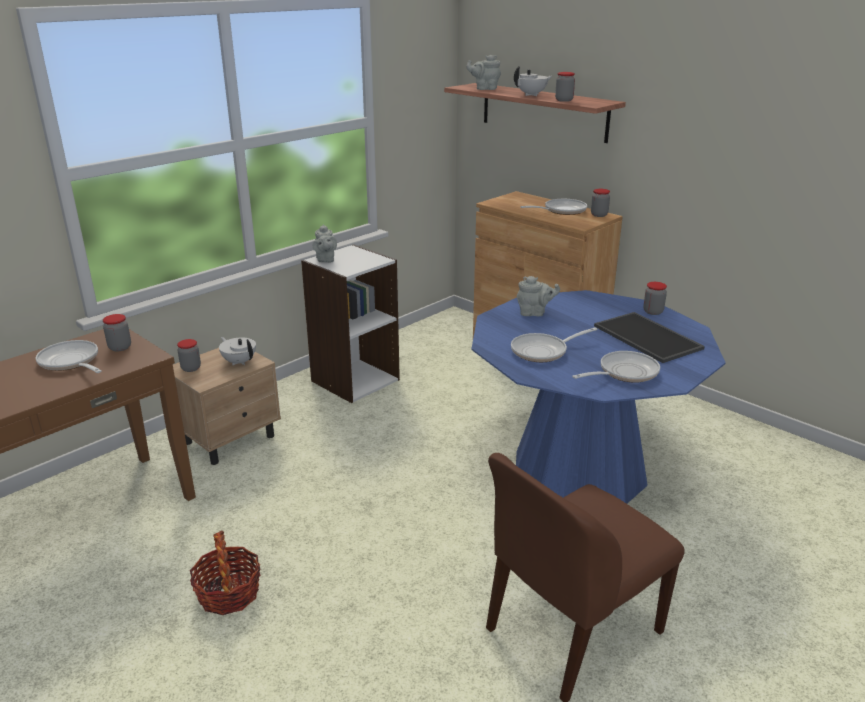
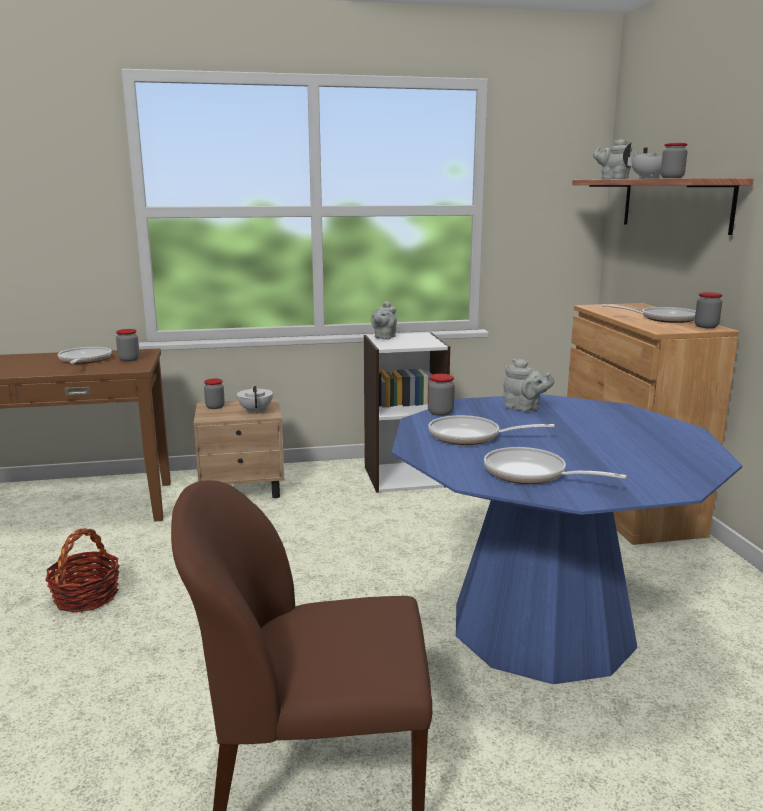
camera: 35 degrees right, 10 degrees down
(624, 373) = (531, 474): frying pan -> frying pan turned 150 degrees counterclockwise
(649, 337) = (630, 454): tray -> none
(653, 312) = (682, 435): jar -> jar (440, 412)

